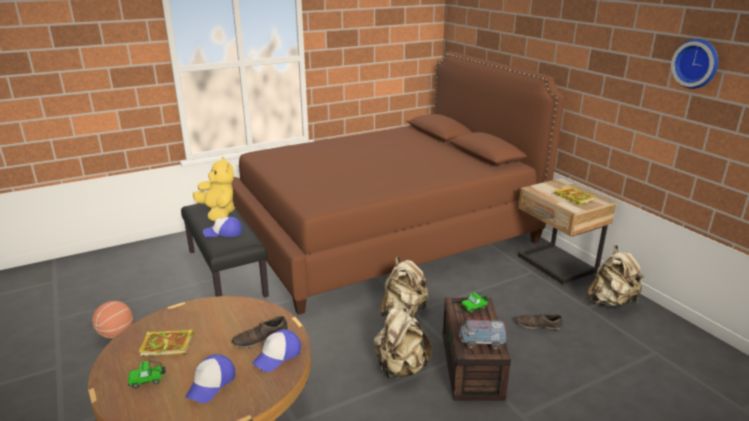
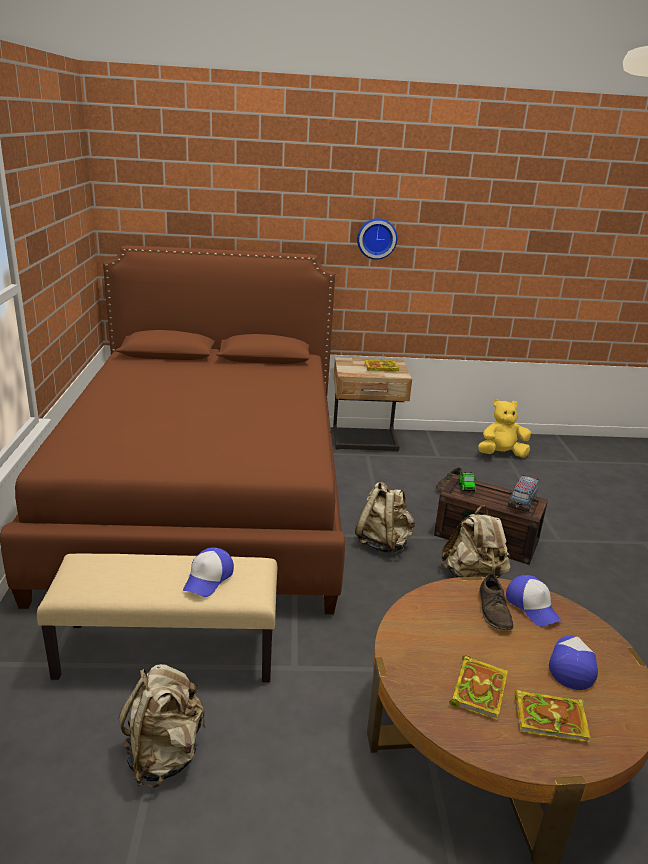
camera: 65 degrees left, 0 degrees up
(116, 334) = (245, 824): basketball -> none
(148, 380) = (552, 718): toy car -> book
(211, 384) = (571, 665): cap -> cap turned 120 degrees counterclockwise
(218, 213) = (132, 570): yellow plush toy -> yellow plush toy (501, 454)
(227, 273) = (169, 651): black bench -> beige bench
(611, 302) = (437, 445): beige backpack -> beige backpack (164, 754)
(697, 63) = (464, 223): wall clock -> wall clock (376, 238)

